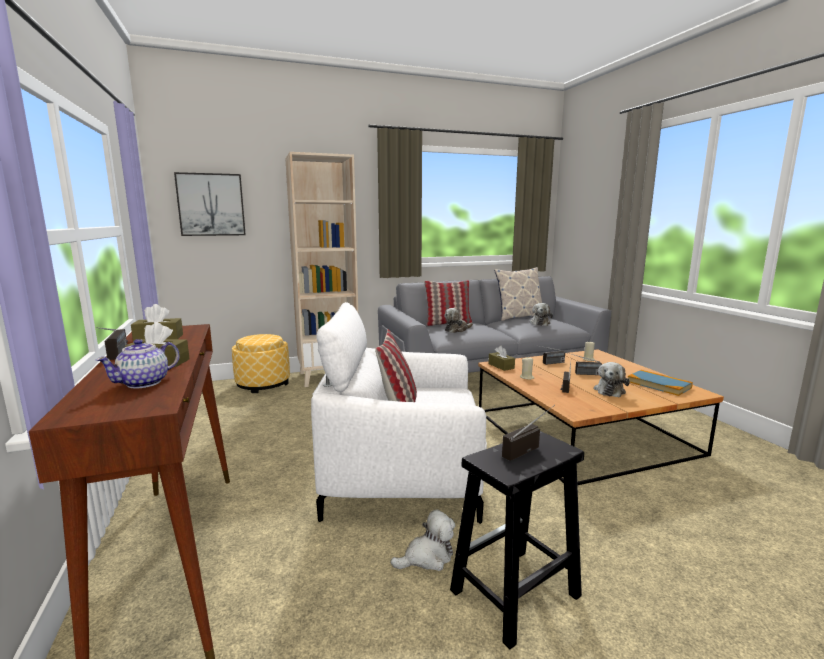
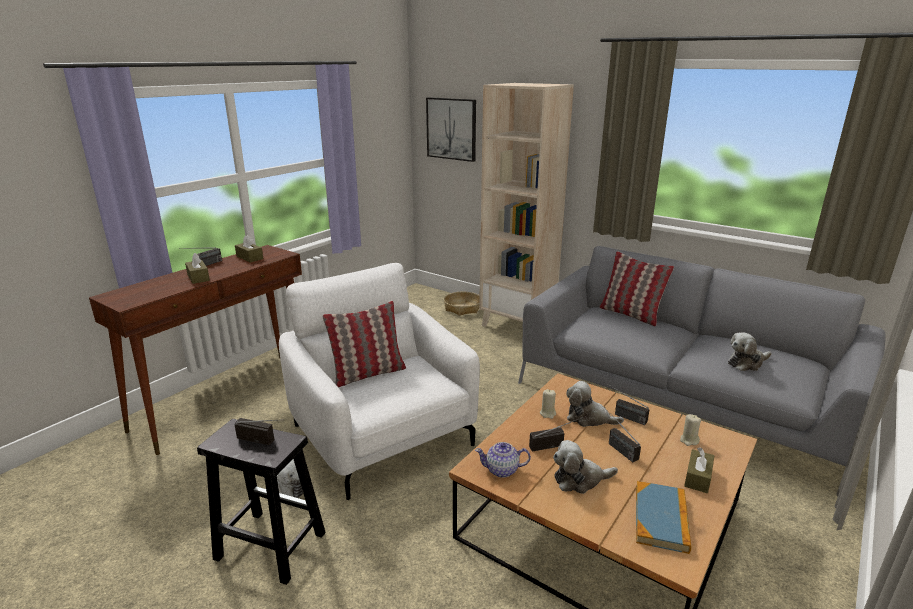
camera: 55 degrees right, 10 degrees up
(144, 383) = (160, 289): teapot -> teapot (502, 470)
(263, 384) = (463, 308): ottoman -> basket
(457, 330) = (610, 326): plush toy -> plush toy (589, 418)
(501, 366) = (564, 389): brown tissue box -> brown tissue box (698, 477)
(518, 317) = (756, 343): pillow -> none

